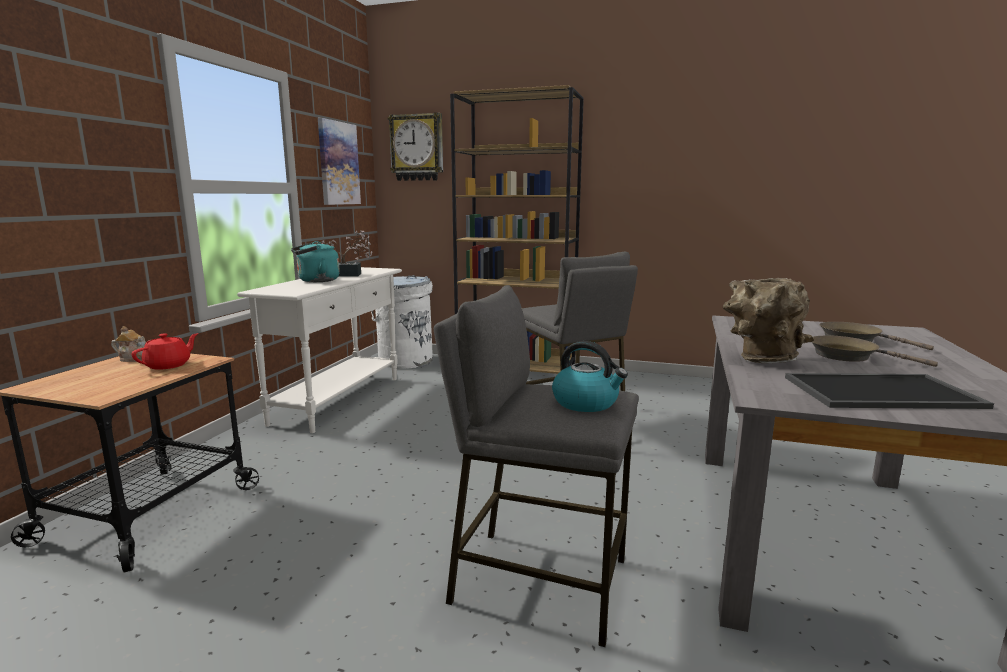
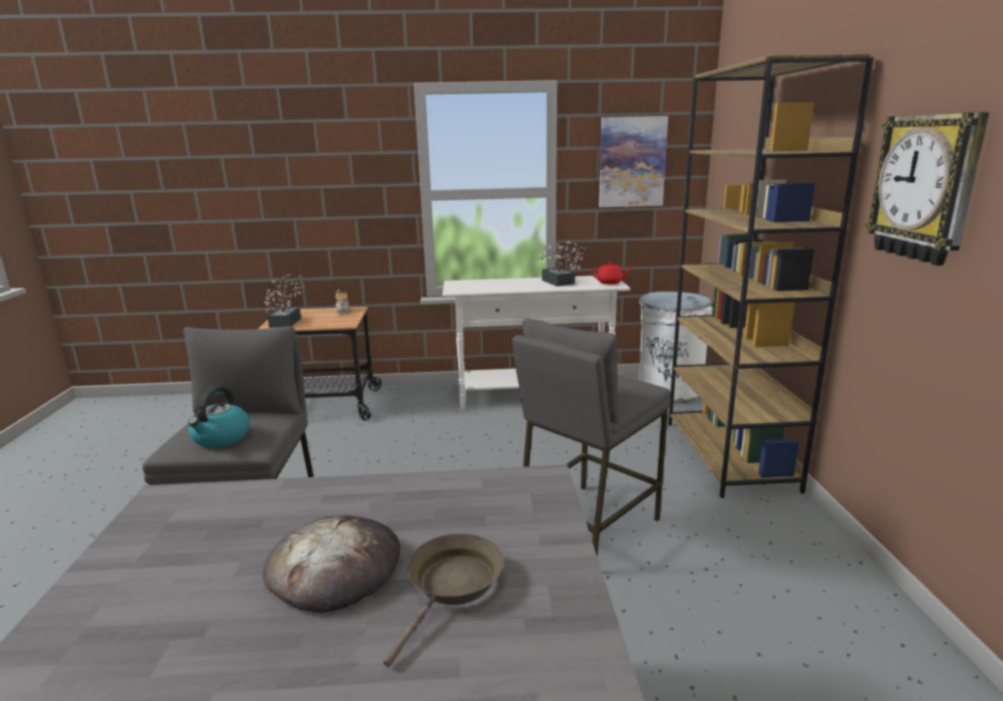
camera: 70 degrees right, 5 degrees up
(100, 386) = (287, 321): none -> potted plant
(169, 365) = (332, 320): red teapot -> red teapot (610, 282)
(316, 281) = (515, 283): turquoise kettle -> none
(417, 148) = (733, 138): wall clock -> wall clock (925, 188)
(760, 360) = (302, 498): brown vase -> none
(848, 356) = (335, 567): brown frying pan -> bread
(880, 393) = (160, 572): tray -> none

